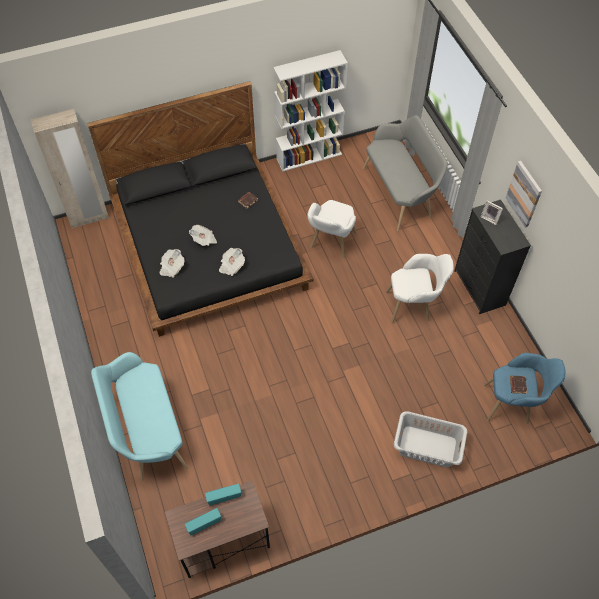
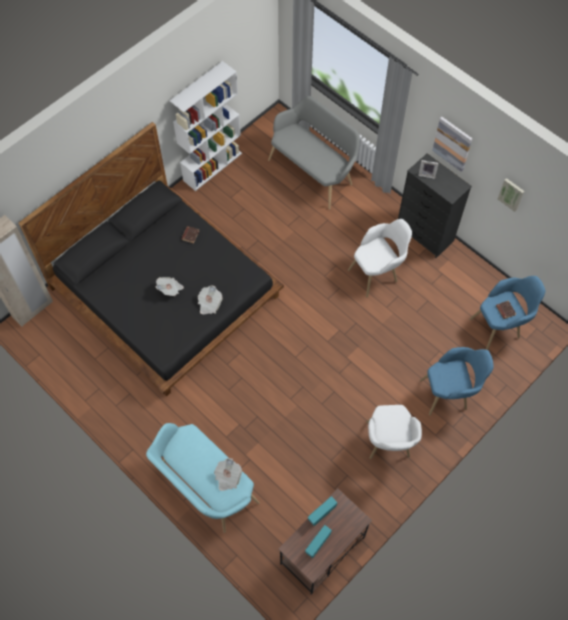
camera: 25 degrees left, 5 degrees up
(171, 267) = (155, 328): newspaper -> newspaper (227, 477)
(331, 245) = (277, 246): white armchair -> white armchair (388, 446)
(427, 447) = (450, 393): grey laundry basket -> blue armchair
(564, 264) = (511, 194): none -> picture

